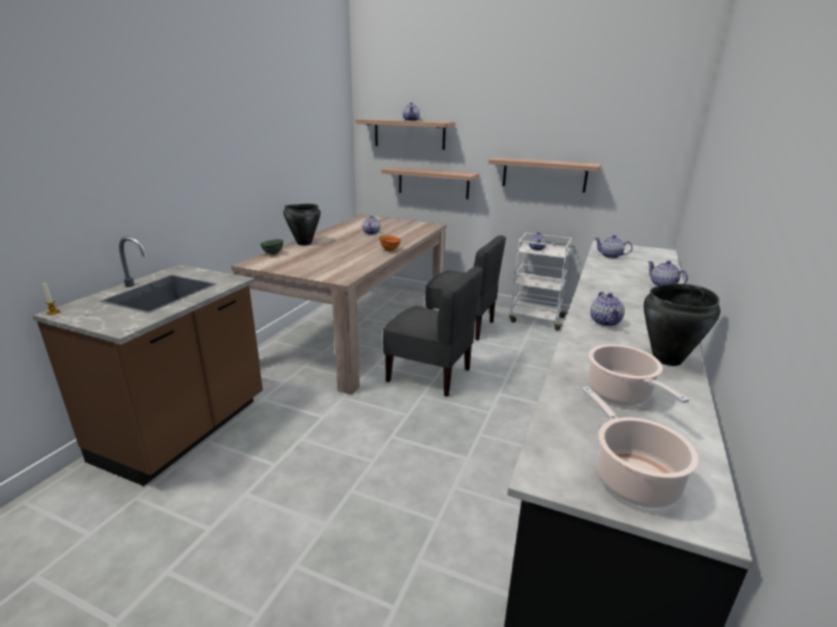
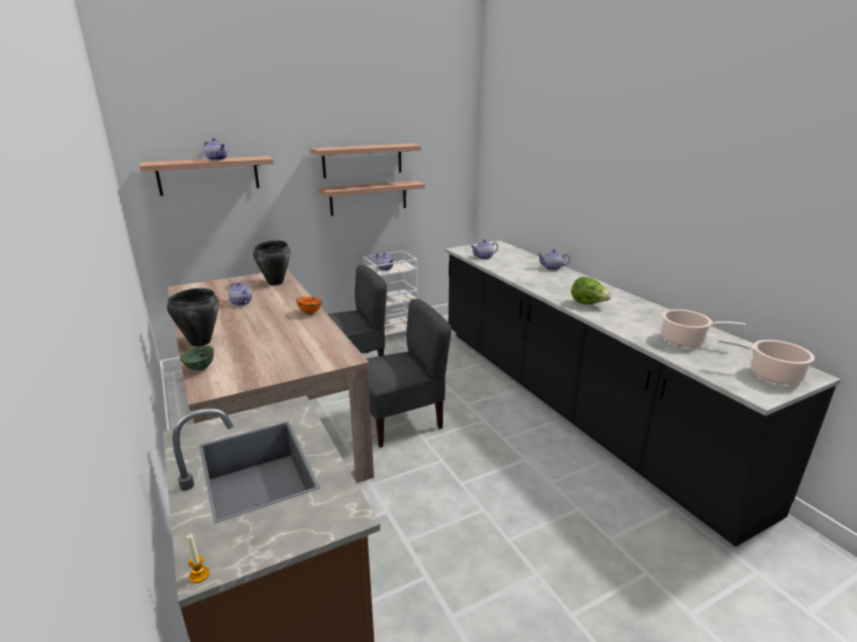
camera: 50 degrees left, 0 degrees up
(433, 183) = (251, 227): shelf -> shelf (362, 160)
(605, 321) = (588, 304): teapot -> lettuce
(668, 359) = (653, 312): black cooking pot -> black cooking pot (276, 282)

